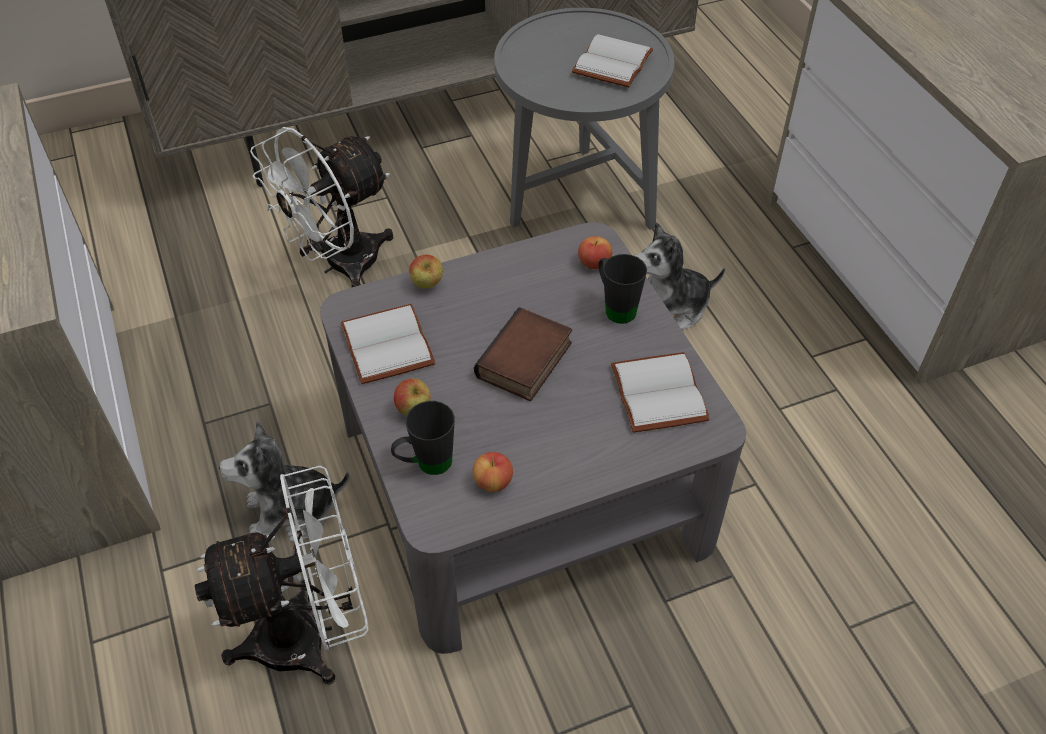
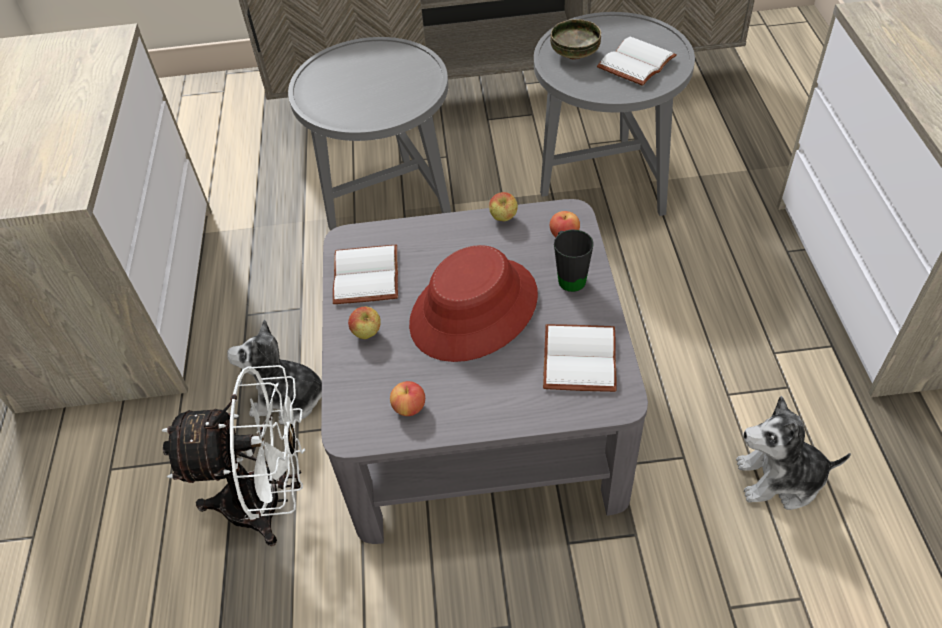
camera: 20 degrees right, 0 degrees up
(339, 265) = (390, 206): white fan -> grey side table
(425, 464) = (360, 381): black mug -> none
(427, 285) = (417, 231): apple -> apple (503, 218)
(526, 362) = (474, 310): book -> red hat
(540, 61) = (574, 54): none -> bowl
(670, 308) = (655, 287): plush toy -> plush toy (780, 479)

